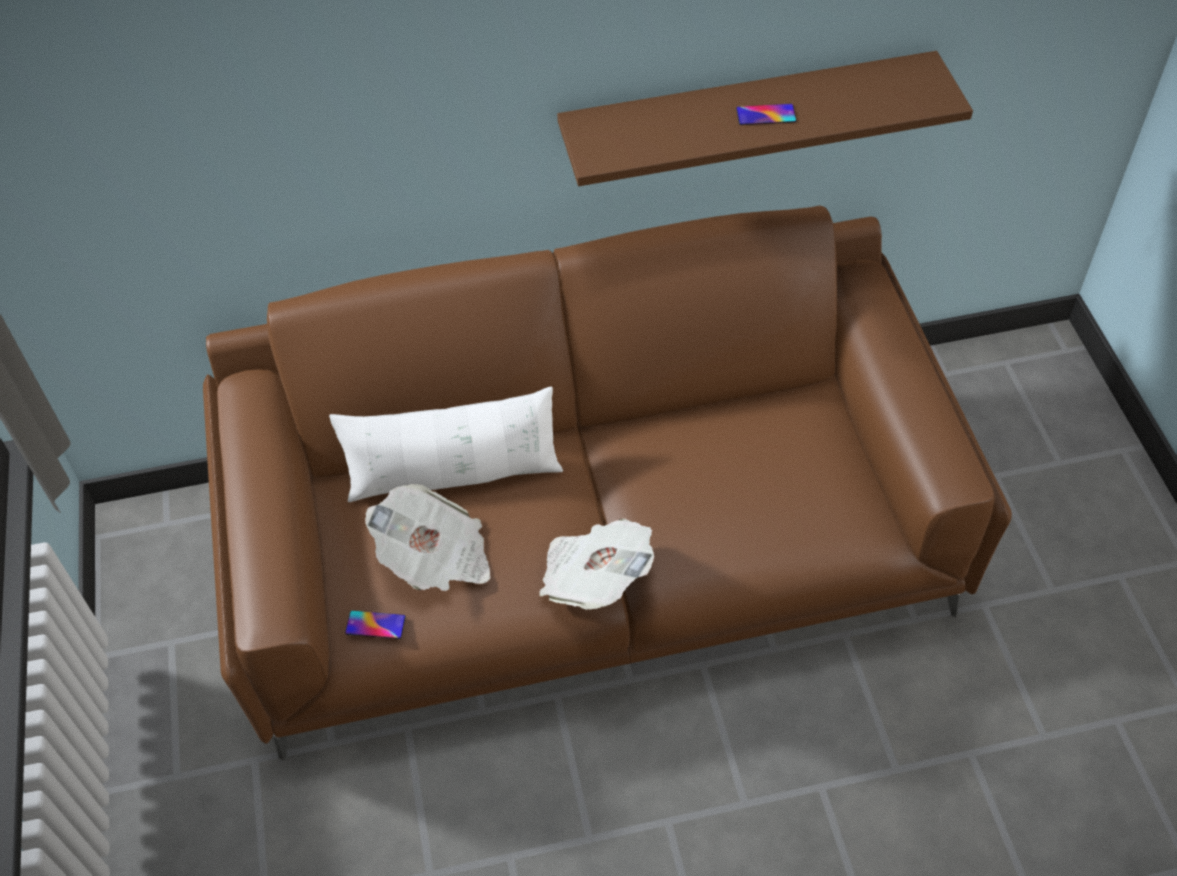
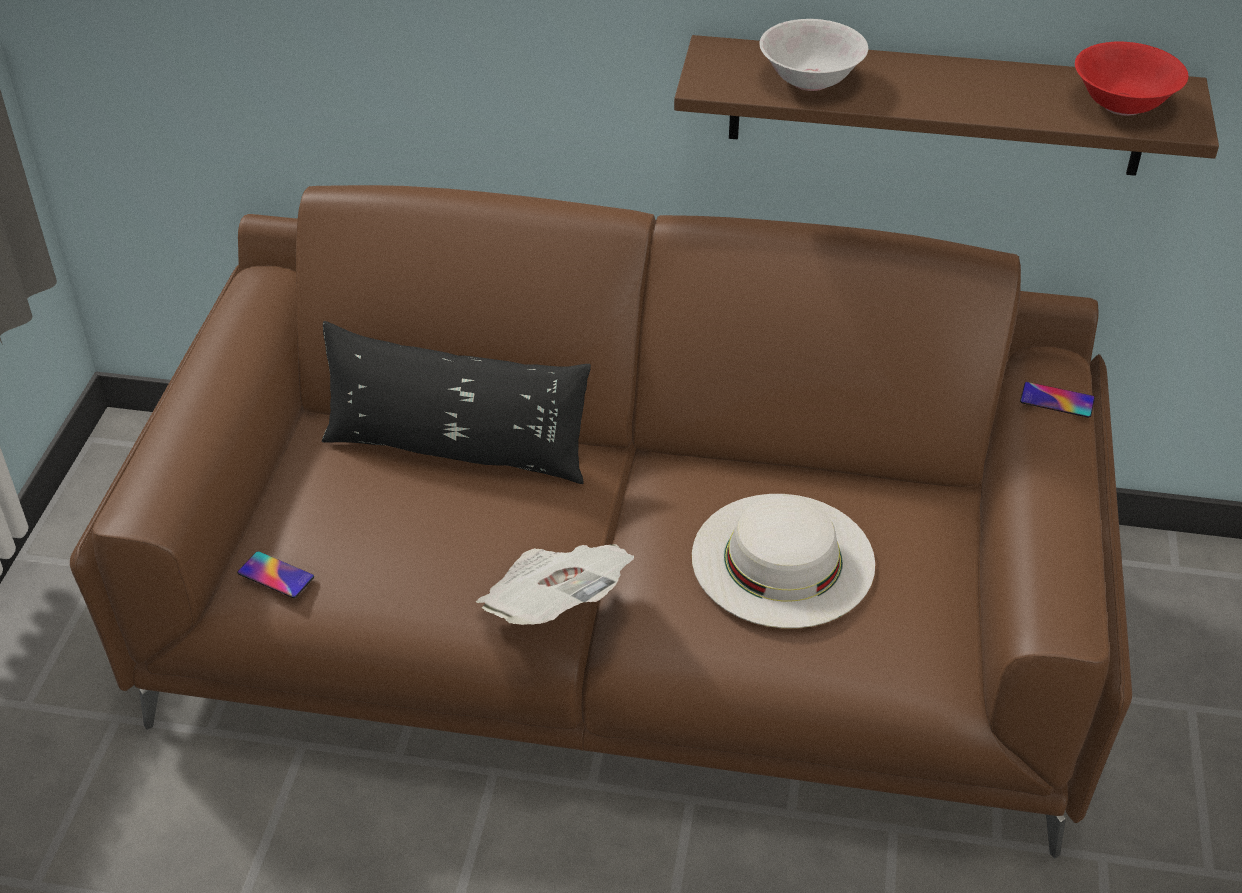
camera: 20 degrees right, 10 degrees down
(435, 558) = (382, 526): newspaper -> none
(454, 474) = (456, 450): white pillow -> black pillow
(668, 132) = (811, 80): none -> white bowl
(733, 484) = (782, 559): none -> white hat
(766, 115) = (942, 91): phone -> phone (1057, 400)
(893, 92) = (1122, 104): none -> red bowl

